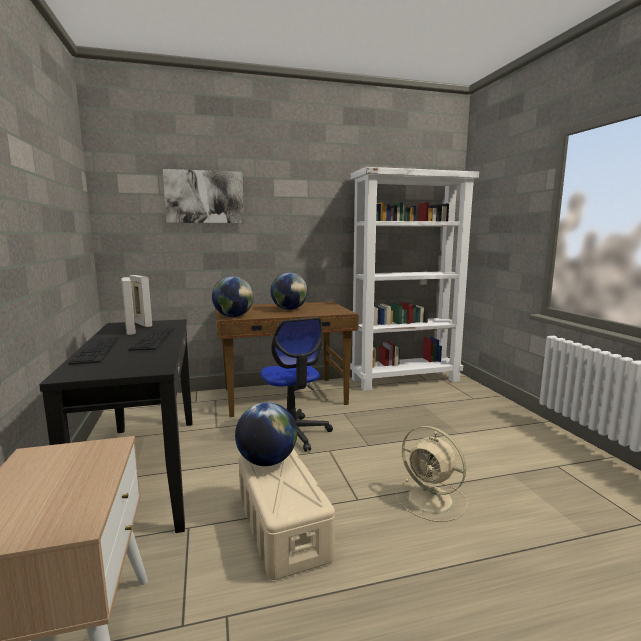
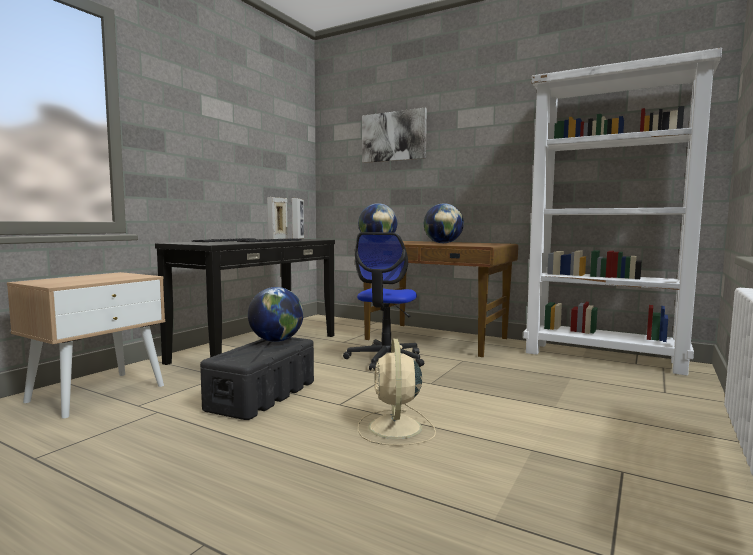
camera: 45 degrees right, 5 degrees down
(282, 526) = (263, 395): beige storage box -> black storage box

